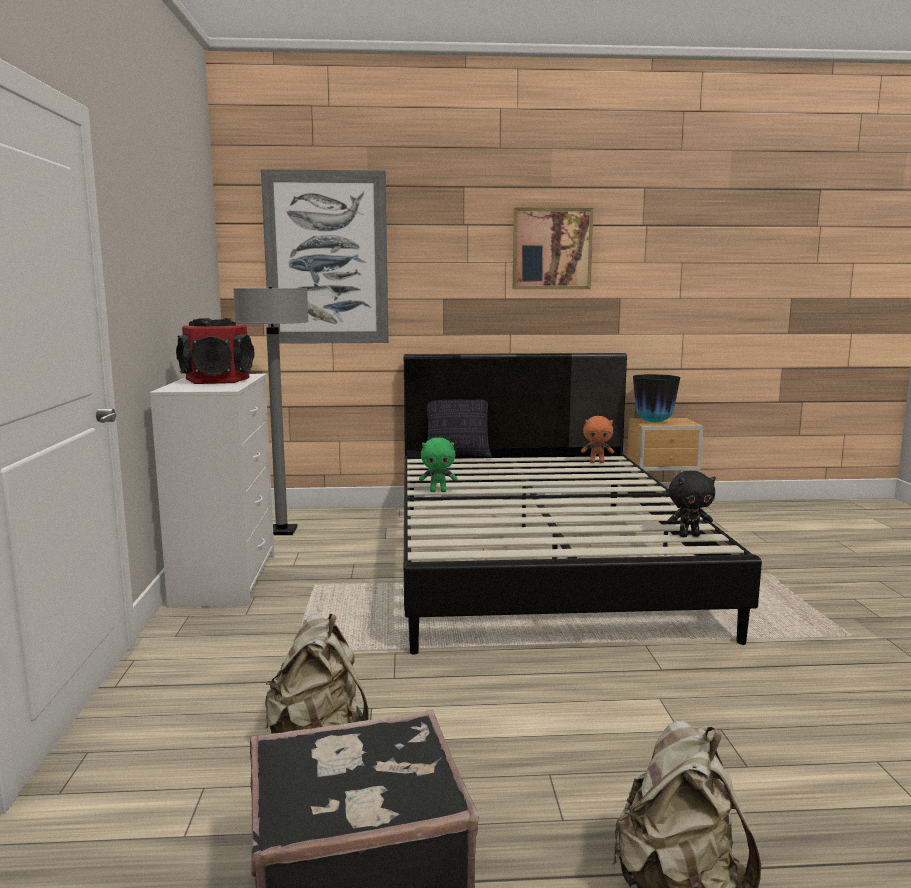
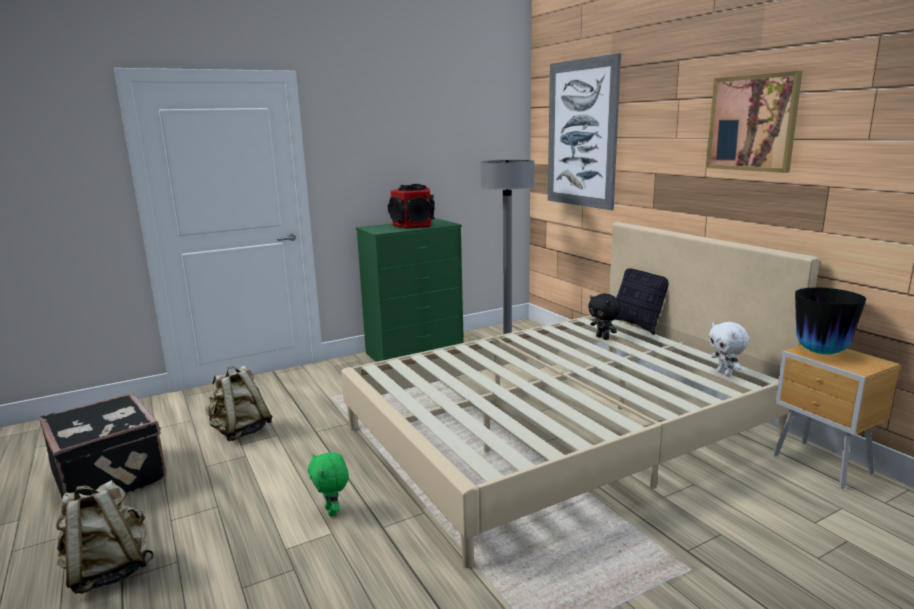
camera: 65 degrees right, 5 degrees up
(225, 579) = (415, 352): white dresser -> green dresser
(438, 491) = (522, 341): green plush toy -> green plush toy (332, 511)
(539, 560) = (563, 432): black bed -> beige bed
(597, 462) = (725, 373): orange plush toy -> white plush toy
(689, 535) = (508, 449): black plush toy -> black plush toy (603, 338)

